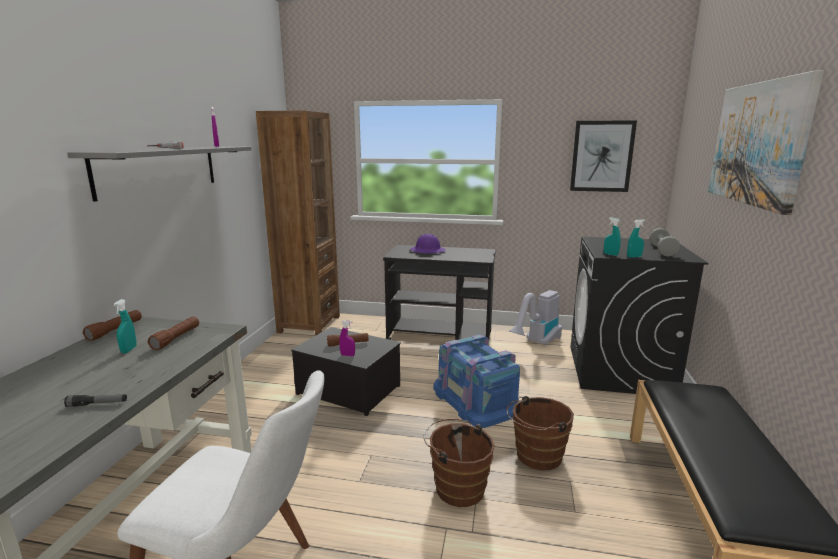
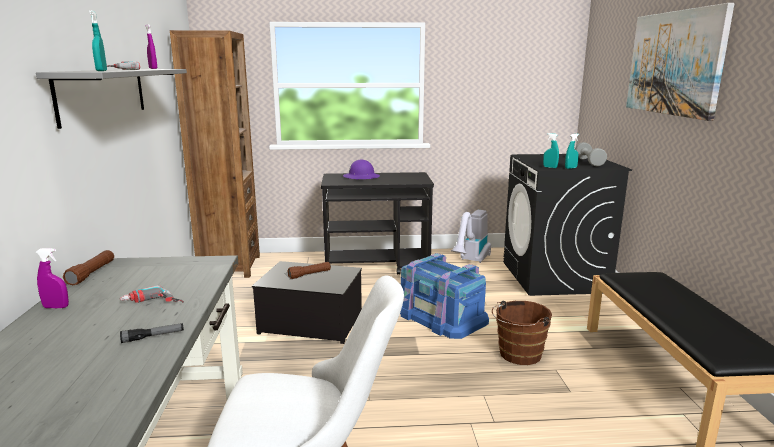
camera: 15 degrees left, 0 degrees up
(129, 350) = (130, 289): turquoise spray bottle -> turquoise spray bottle (101, 71)
(129, 368) = (151, 304): none -> power drill
(176, 338) = (174, 274): brown flashlight -> none
(347, 355) = (316, 284): purple spray bottle -> purple spray bottle (56, 307)
(457, 486) = (462, 389): brown bucket -> none
(602, 156) = (519, 78): picture -> none

